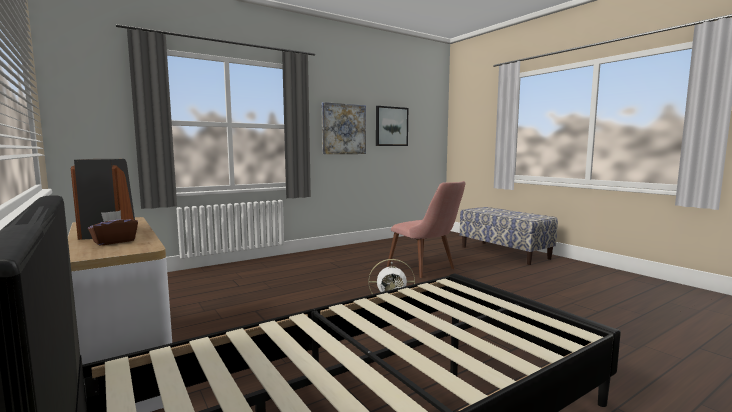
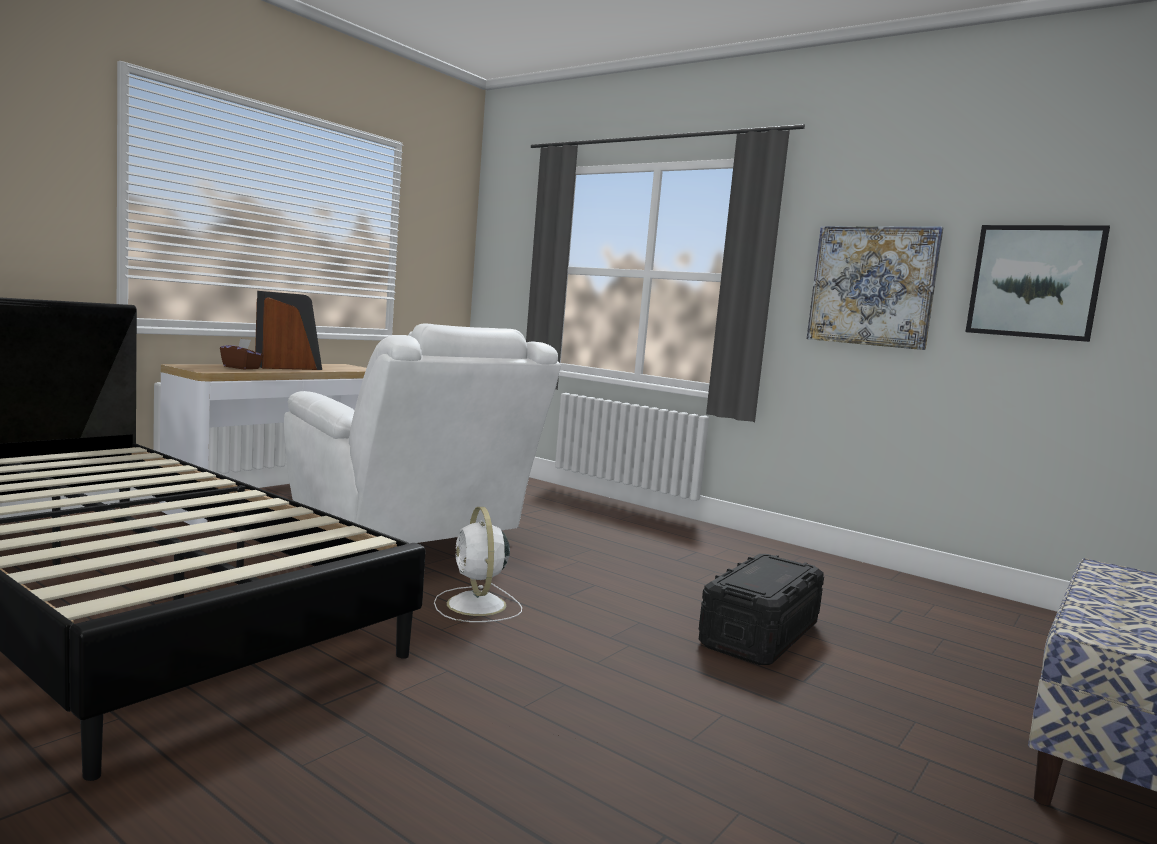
camera: 70 degrees right, 0 degrees up
(271, 318) = (412, 539): none -> white armchair
(427, 269) = (759, 634): pink chair -> black storage box

